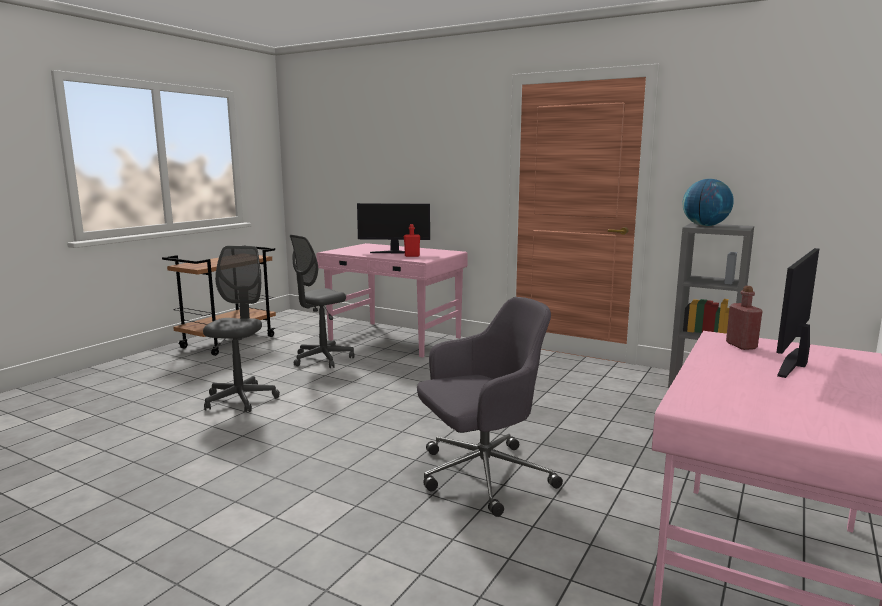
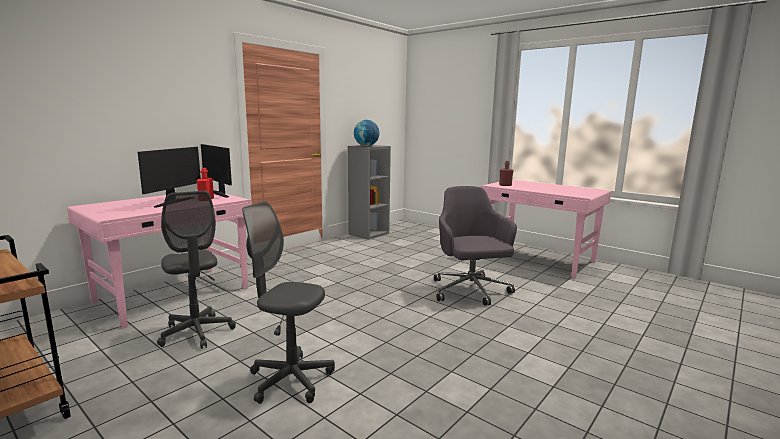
camera: 80 degrees left, 0 degrees up
(795, 363) = (526, 185): monitor -> monitor (219, 193)

